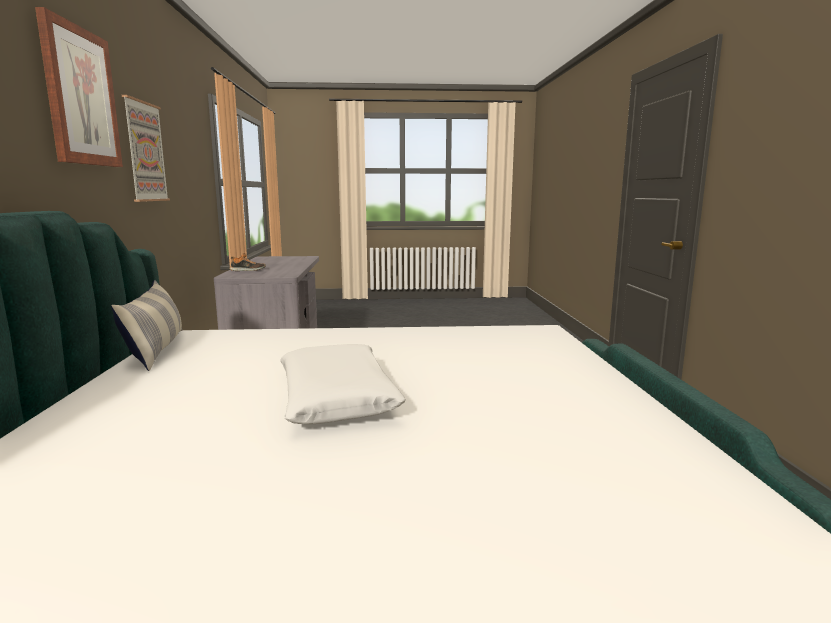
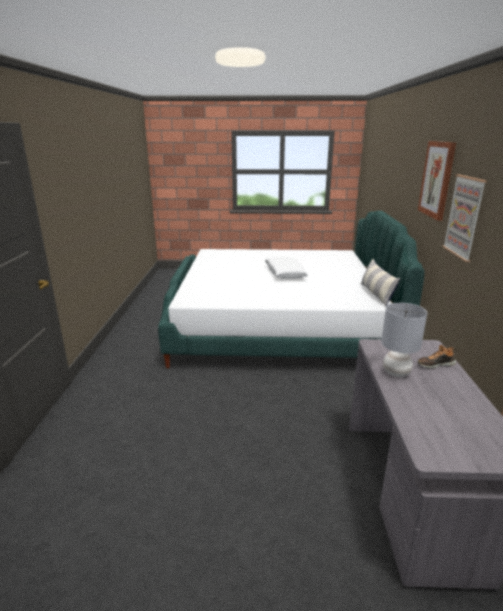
camera: 175 degrees left, 10 degrees up
(288, 268) = (396, 373): none -> grey table lamp

